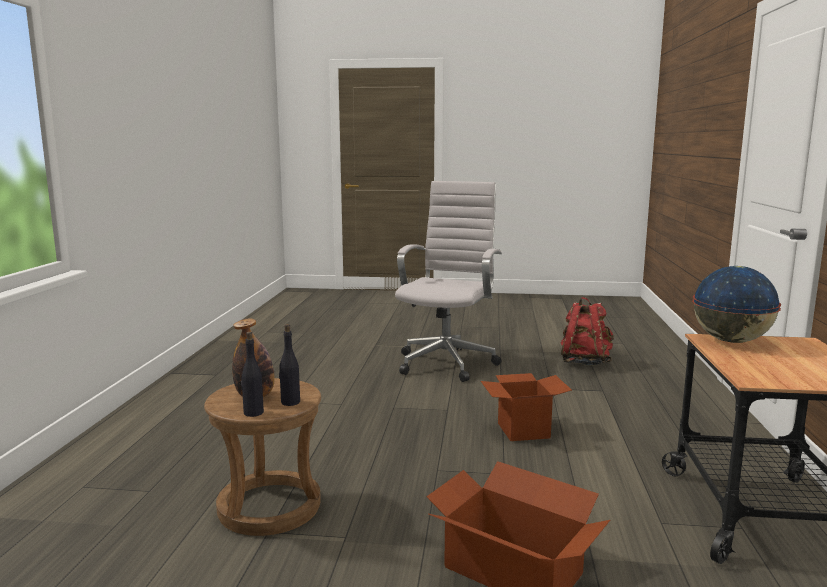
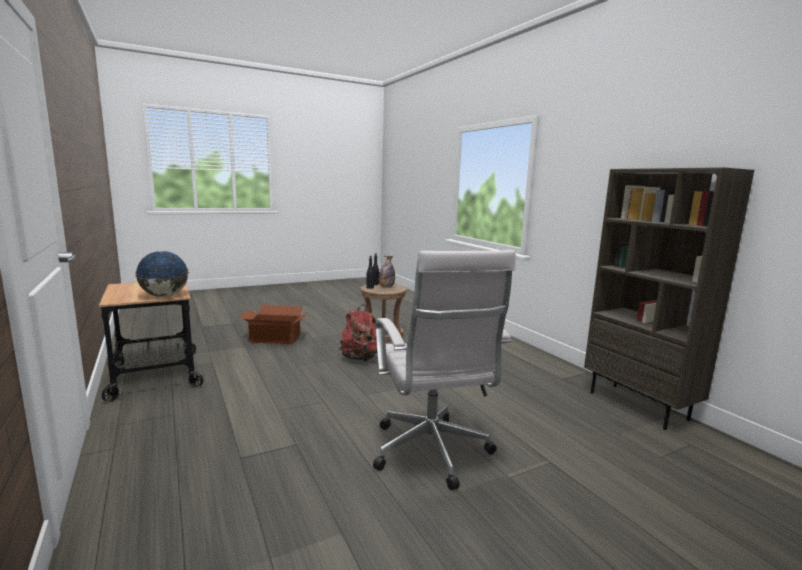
camera: 145 degrees right, 0 degrees up
(225, 348) = (639, 405): none -> brown bookcase
(523, 430) = (299, 392): cardboard box -> none
(584, 362) = (268, 519): red backpack -> red backpack (360, 358)

